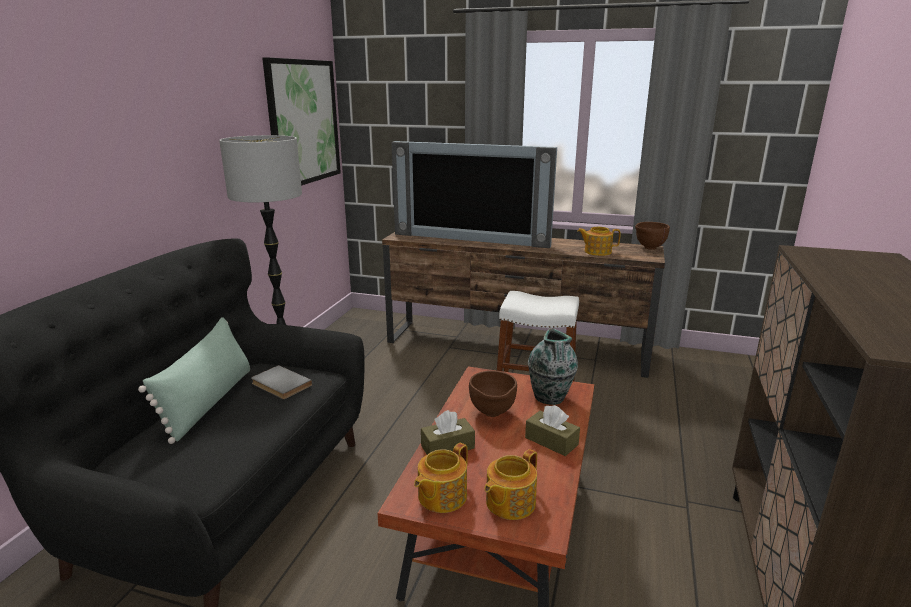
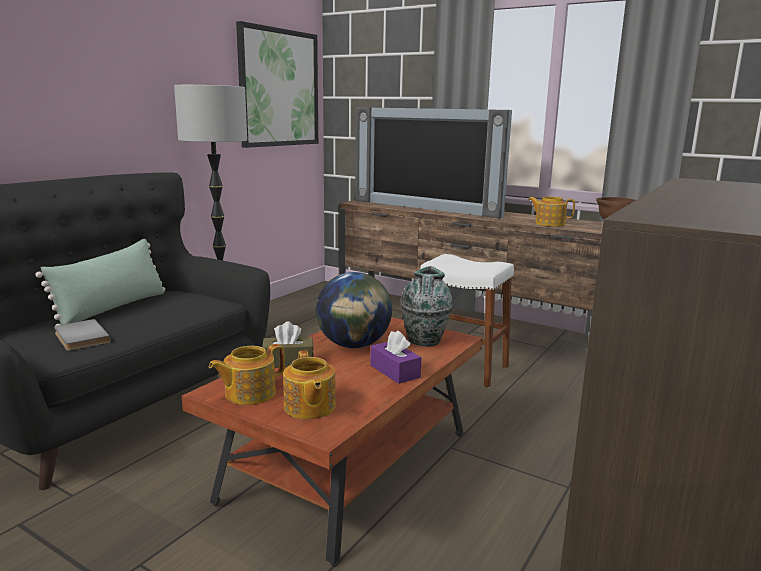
camera: 15 degrees right, 5 degrees down
(279, 385) = (179, 303): grey book -> grey book (79, 338)
(492, 414) = (354, 345): brown bowl -> globe
(509, 503) = (309, 407): teapot -> teapot turned 75 degrees counterclockwise
(551, 441) = (395, 371): brown tissue box -> purple tissue box

